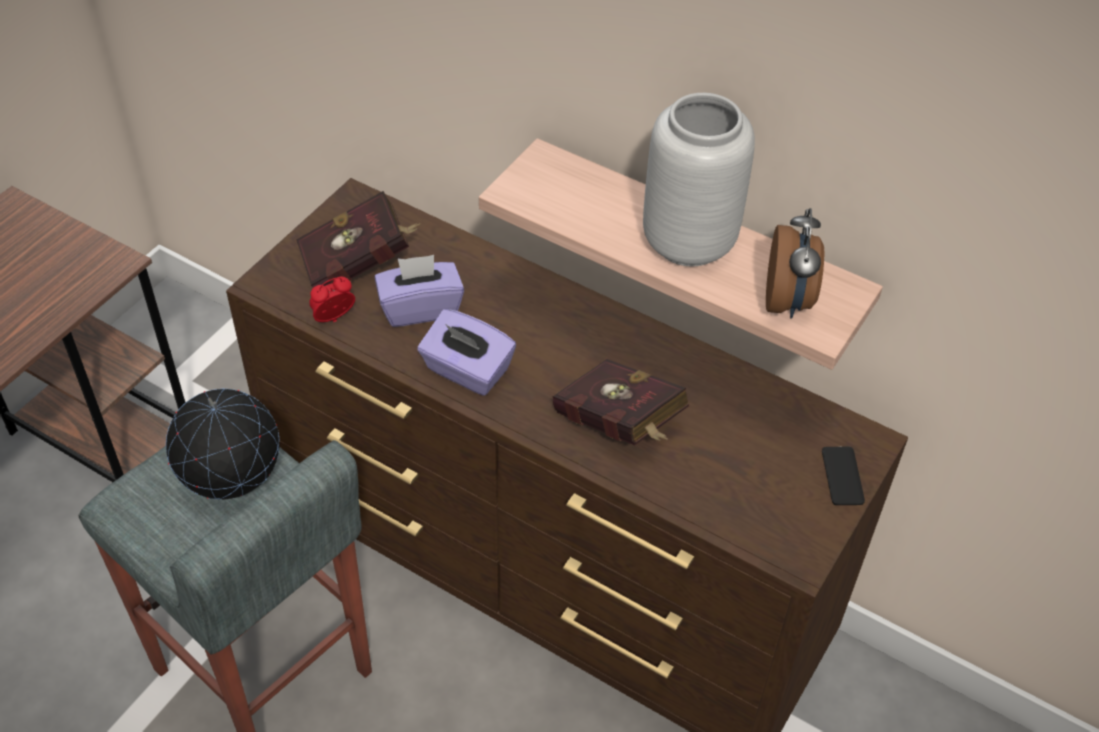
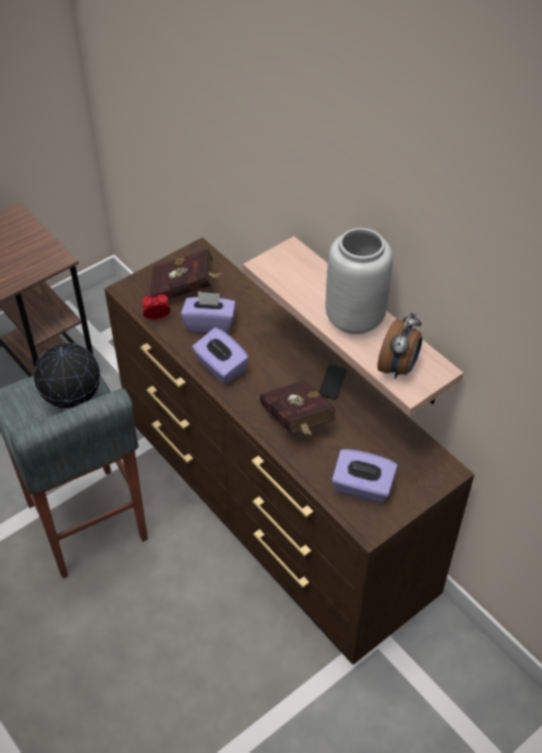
camera: 20 degrees right, 0 degrees up
(761, 500) = (362, 487): none -> purple tissue box
(842, 476) = (420, 487): phone -> phone (332, 382)

